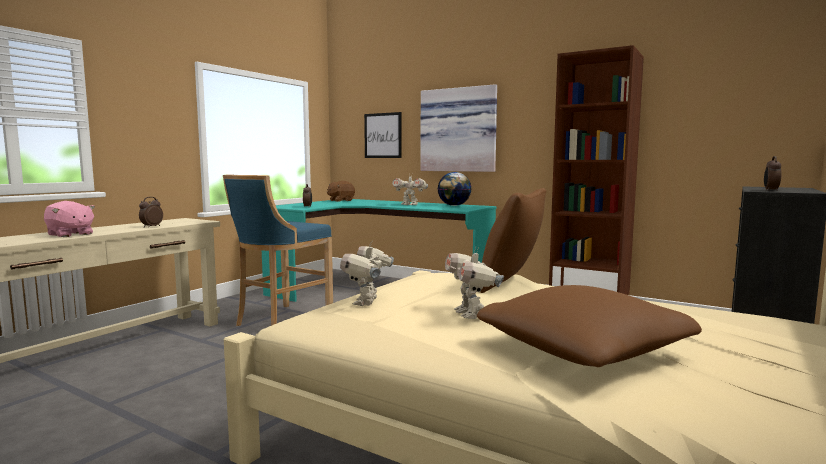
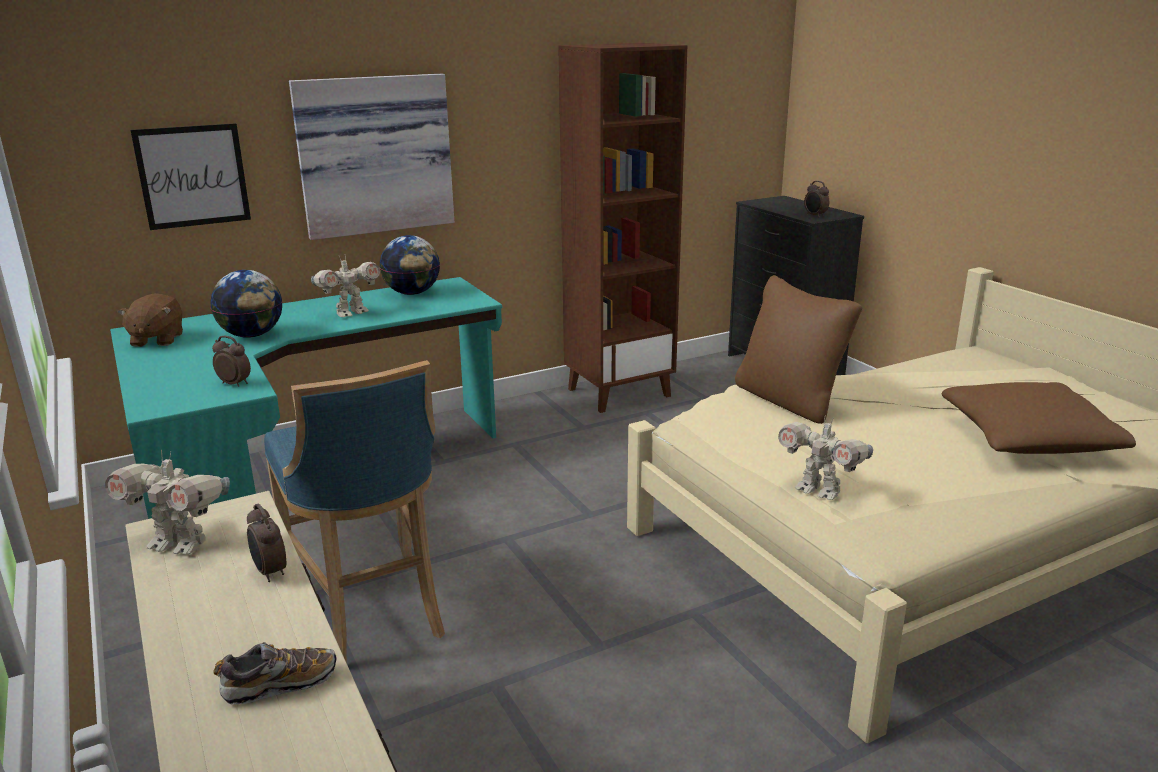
camera: 60 degrees left, 15 degrees up
(70, 234) = (279, 685): pink plush toy -> shoe
(361, 203) = (251, 335): none -> globe
(471, 314) = (905, 451): toy robot -> toy robot (180, 544)

